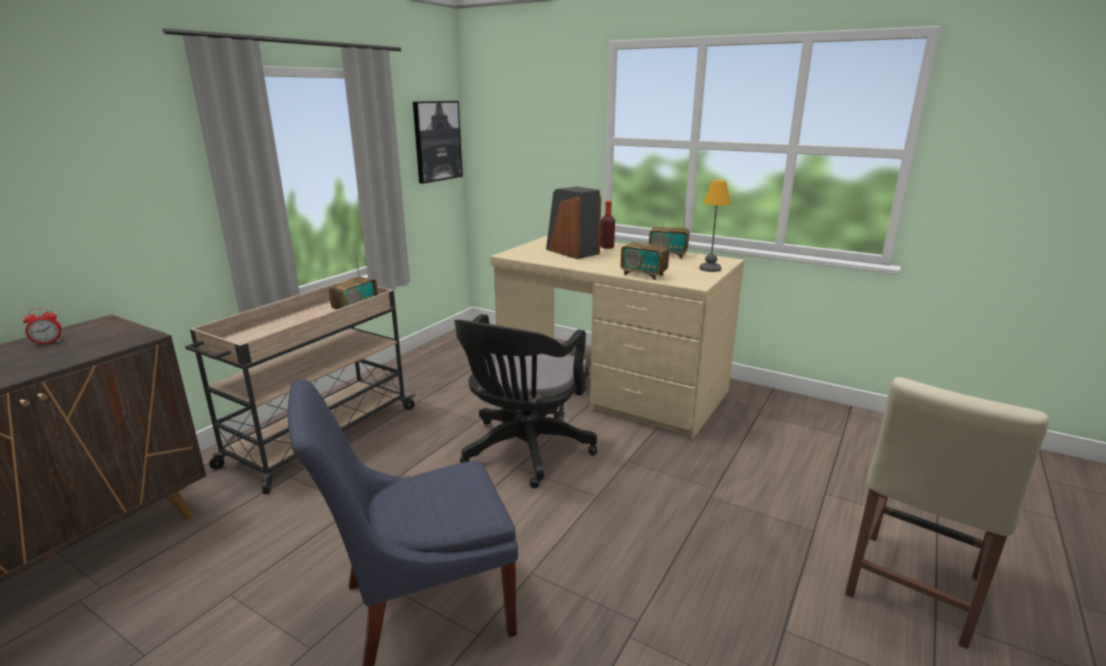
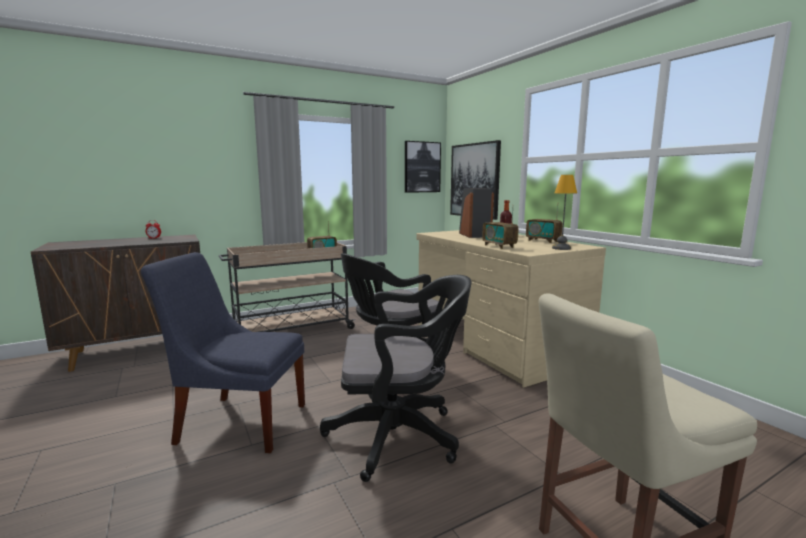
camera: 30 degrees right, 10 degrees down
(523, 162) = (474, 180): none -> picture
(636, 547) = (400, 436): none -> black office chair

